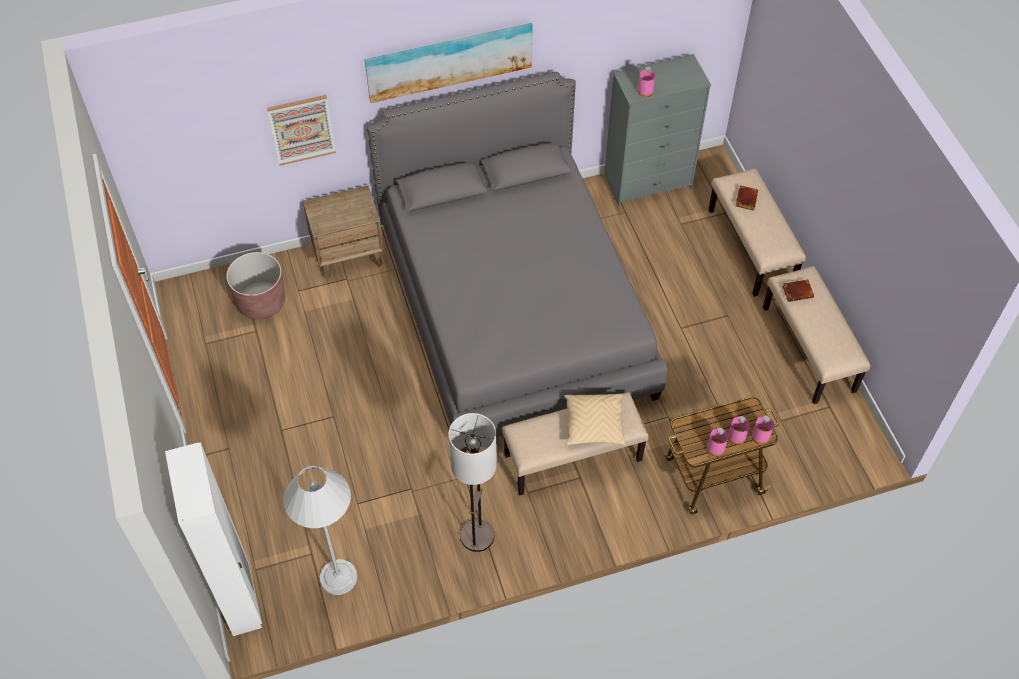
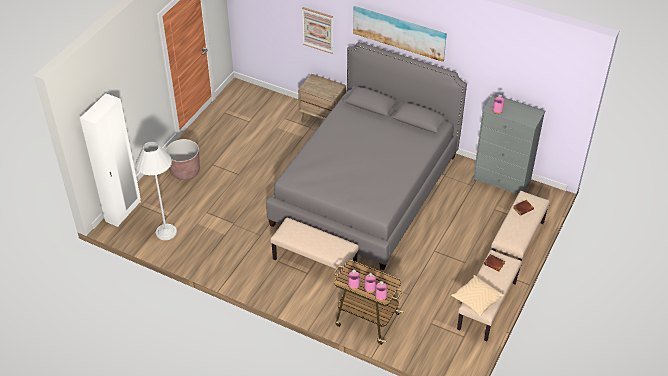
camera: 45 degrees right, 10 degrees down
(261, 302) = (264, 112): brown planter -> brown planter (185, 171)
(477, 536) = (236, 260): floor lamp -> none
(594, 425) = (323, 244): beige pillow -> beige pillow (476, 300)

